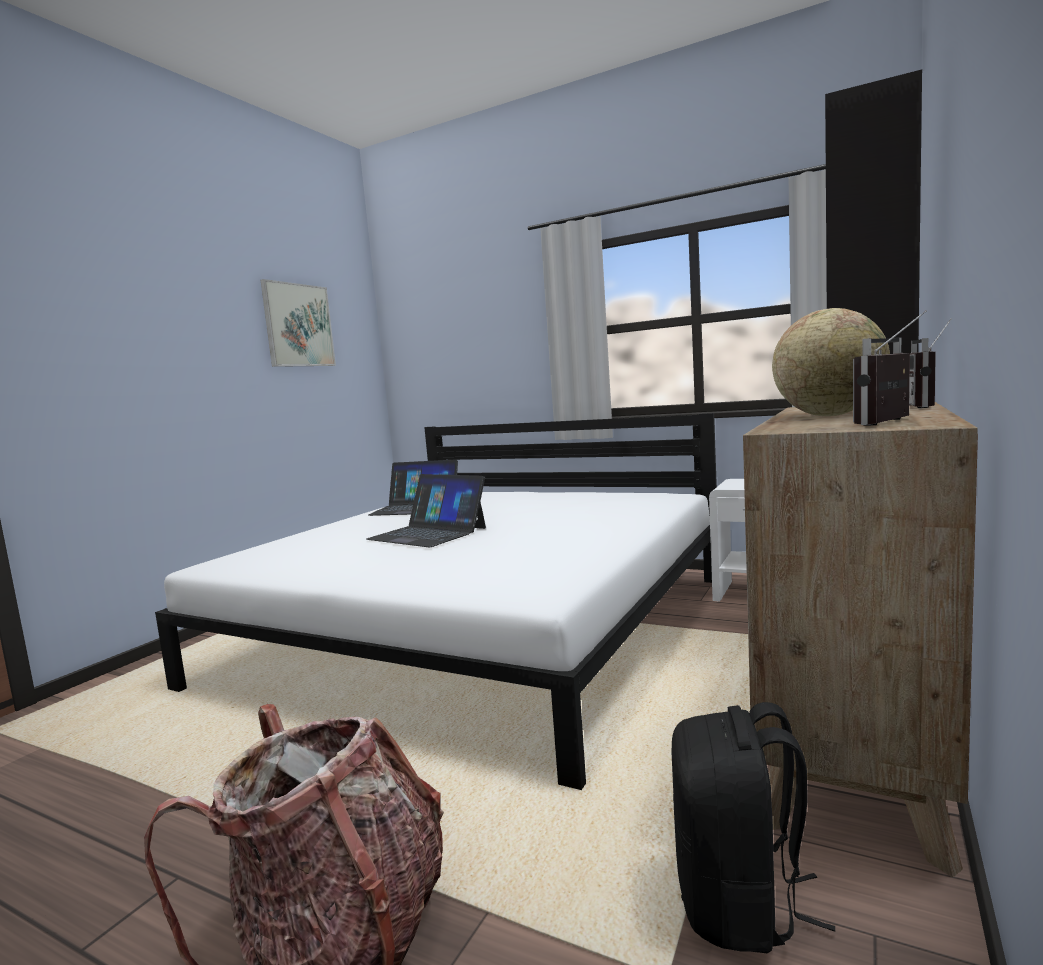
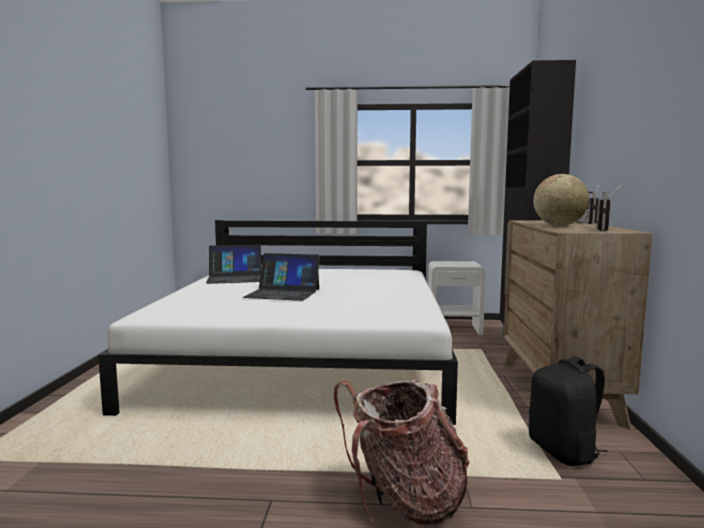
camera: 25 degrees left, 0 degrees up
(298, 325) = (128, 135): picture -> none

